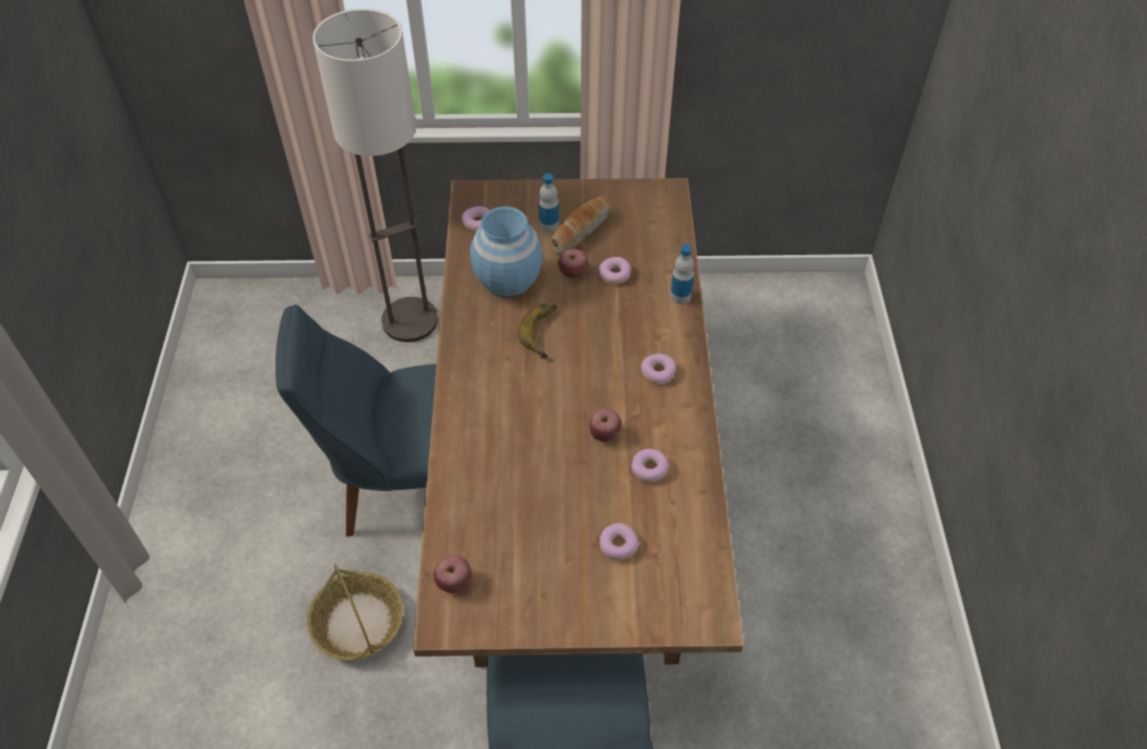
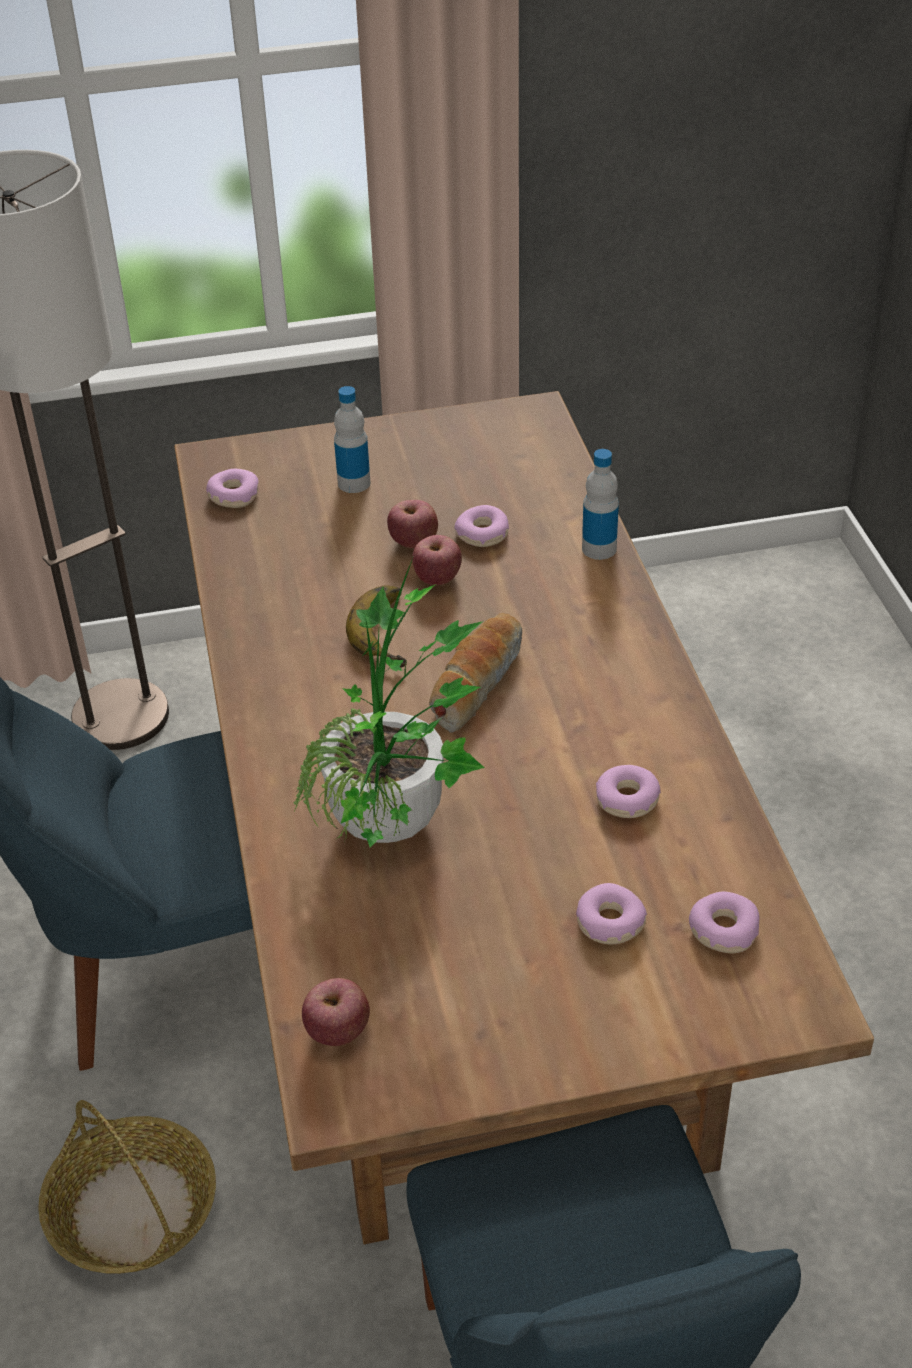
camera: 10 degrees left, 10 degrees down
(508, 280) = (307, 568): blue vase -> none
(512, 469) = (392, 838): none -> potted plant
(580, 231) = (407, 484): bread -> bread (476, 682)
(604, 434) = (535, 761): apple -> apple (437, 579)
(657, 372) = (596, 659): donut -> donut (723, 930)

